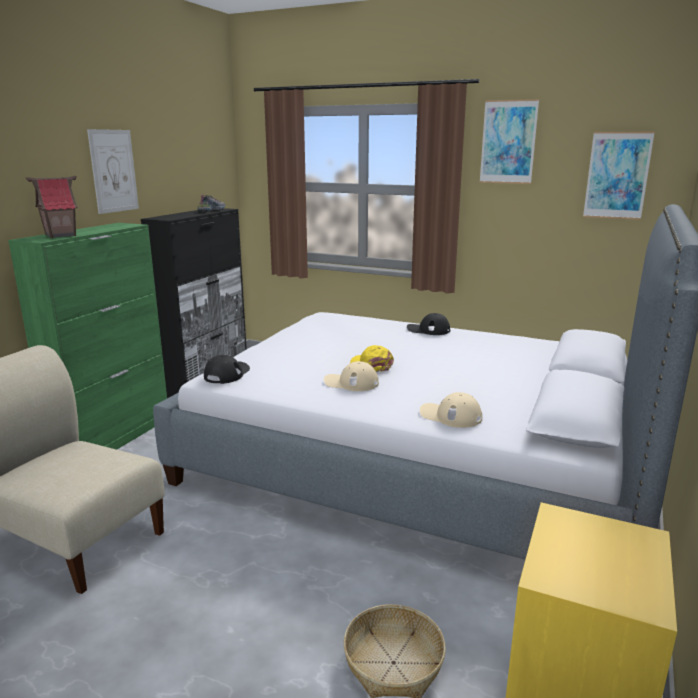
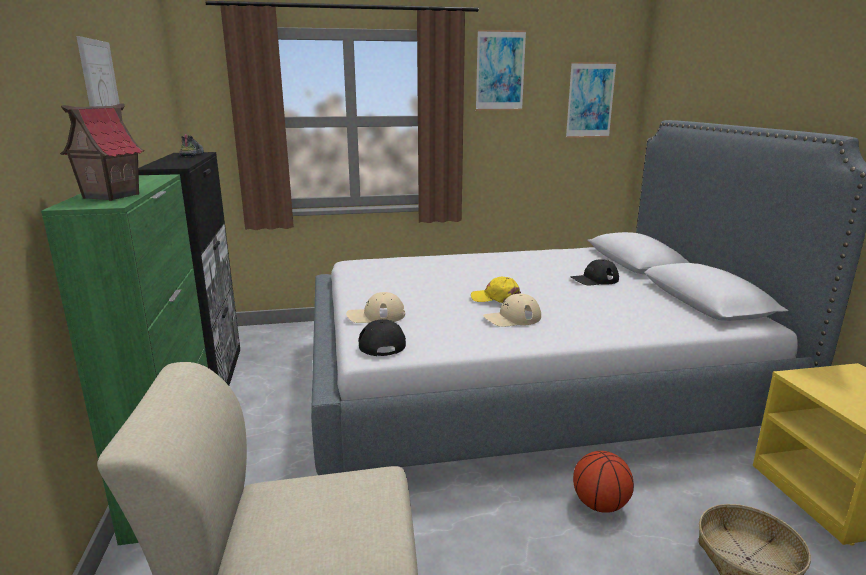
camera: 35 degrees left, 0 degrees up
(336, 568) = (599, 505): none -> basketball
(428, 330) = (476, 258): black cap -> black cap (594, 279)
(450, 416) = (638, 323): beige cap -> beige cap (376, 316)

